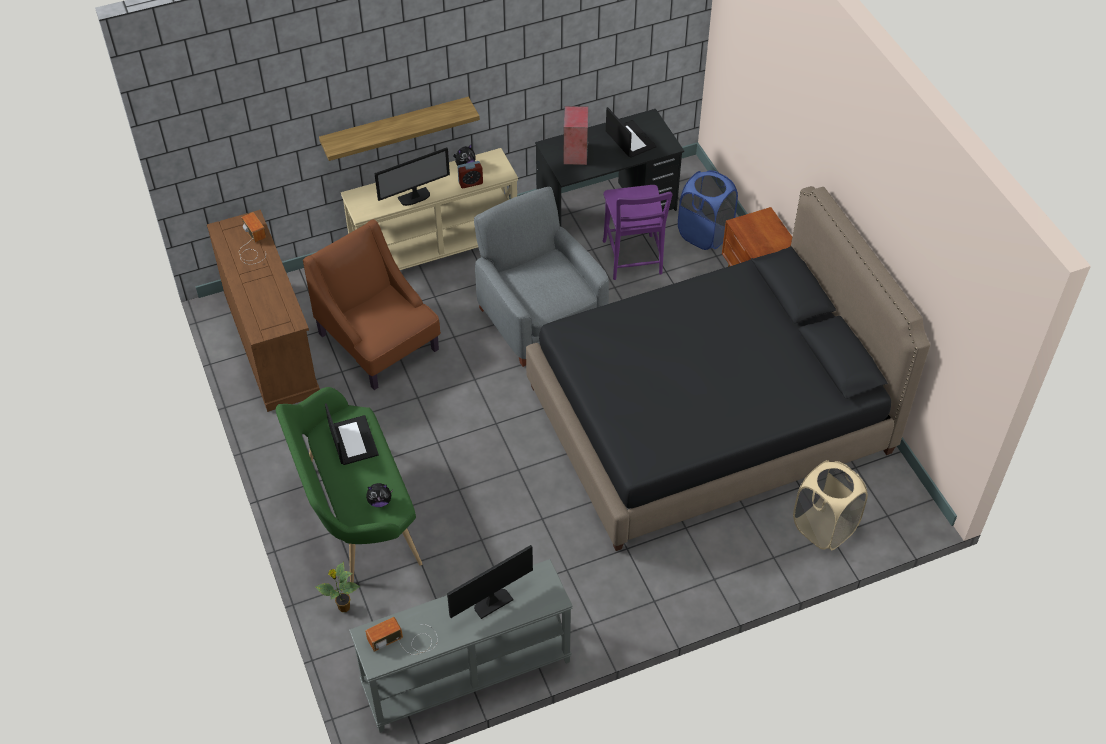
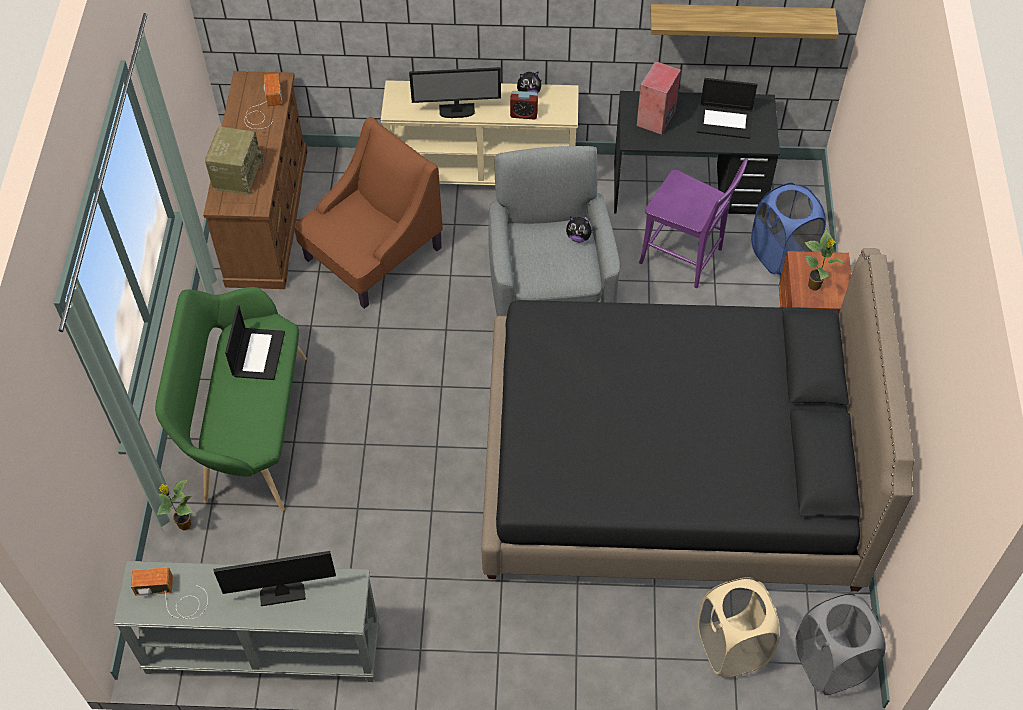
camera: 25 degrees right, 5 degrees up
(261, 304) = (237, 174): none -> radio
(379, 342) = (372, 254): brown armchair -> brown armchair turned 60 degrees clockwise
(380, 501) = (247, 431): plush toy -> plush toy (578, 237)
(395, 127) = (456, 28): shelf -> shelf (740, 19)
(629, 139) = (725, 121): laptop -> laptop turned 105 degrees clockwise
(633, 260) = (685, 258): purple chair -> purple chair turned 75 degrees counterclockwise
(760, 238) = (814, 286): none -> potted plant
(899, 510) = (829, 663): none -> grey laundry basket

